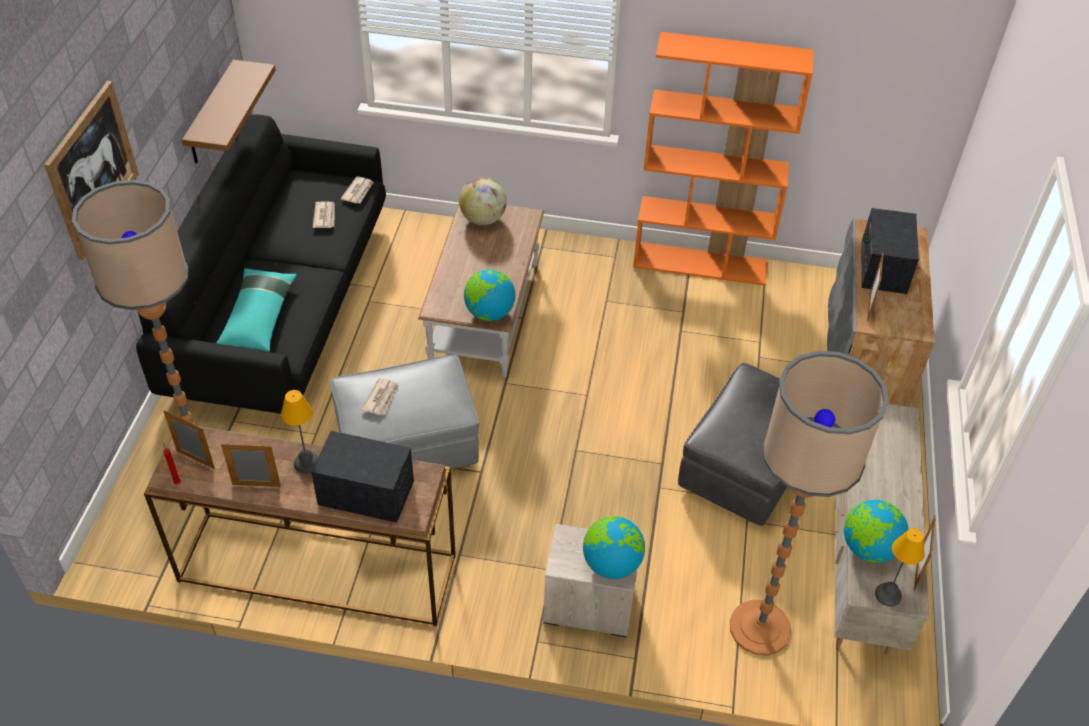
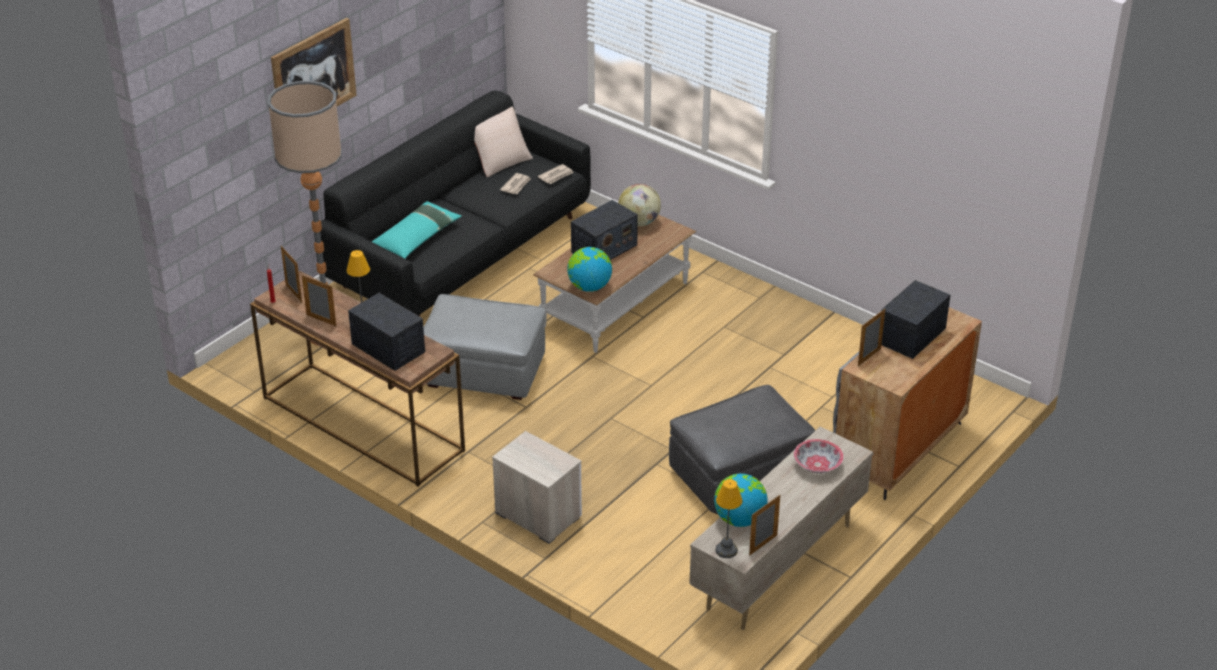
camera: 30 degrees right, 10 degrees down
(211, 114) = (453, 77): brown shelf -> none
(286, 192) = (500, 161): none -> beige pillow
(381, 398) = (465, 316): newspaper -> none
(470, 262) = (604, 249): none -> radio
(611, 564) = (545, 467): globe -> none
(701, 263) = (832, 325): orange bookcase -> none
(760, 628) = (656, 576): floor lamp -> none
(884, 446) = (817, 465): none -> bowl

